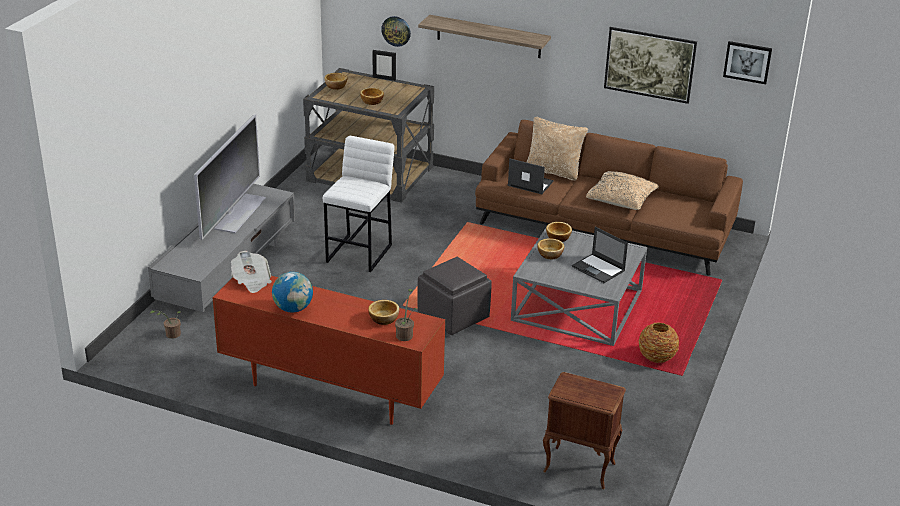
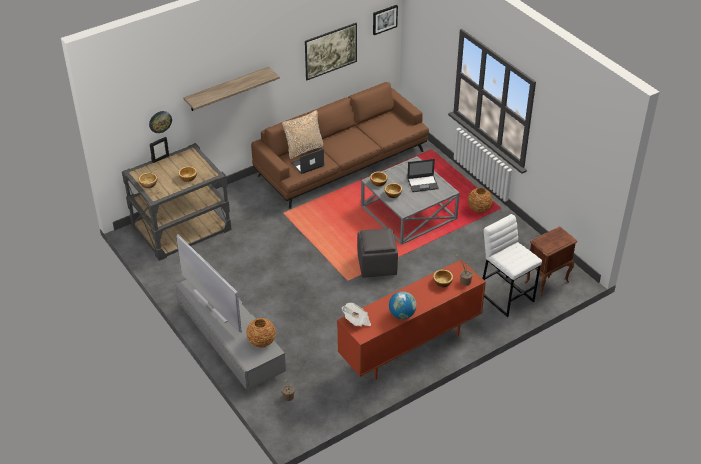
camera: 55 degrees left, 10 degrees up
(205, 261) = (261, 341): none -> vase
(360, 252) = (273, 273): white stool -> white stool (506, 296)
(621, 198) = (358, 139): beige pillow -> none

